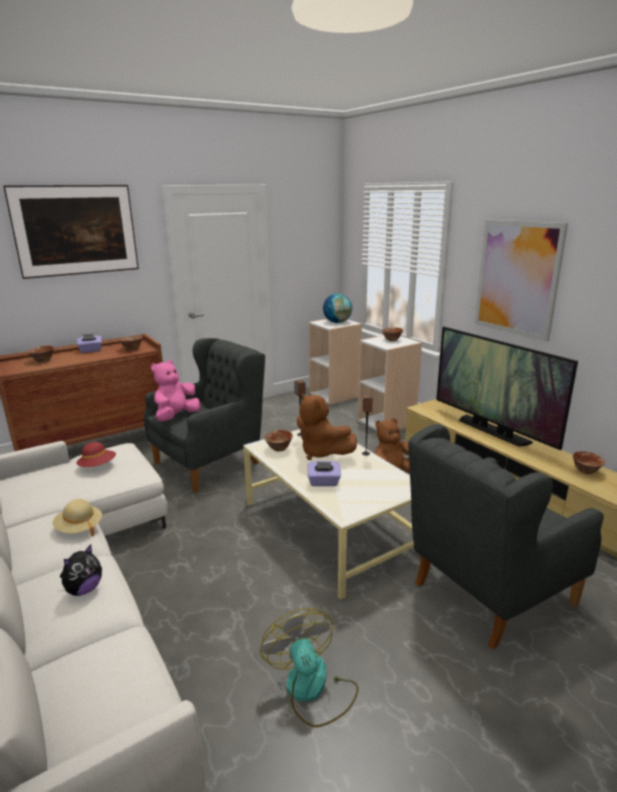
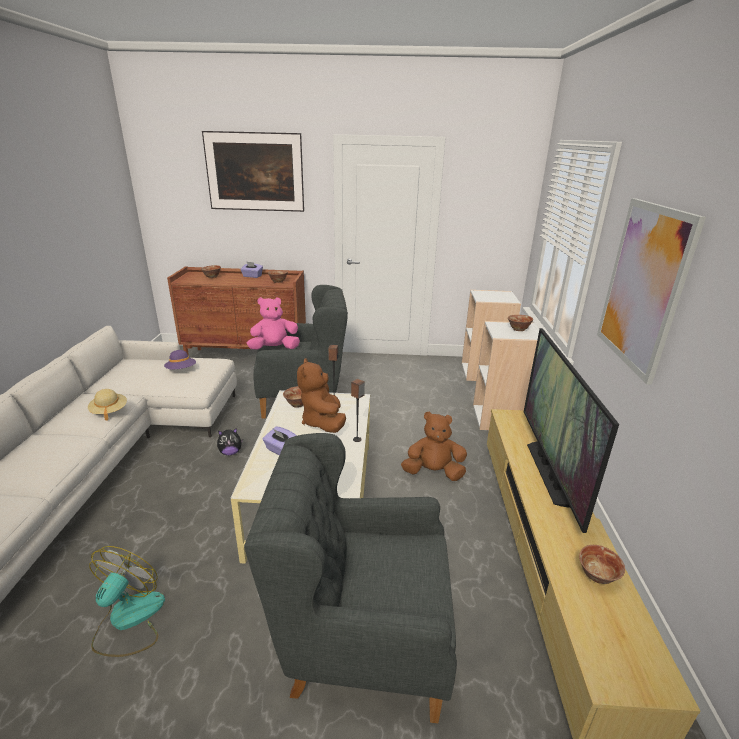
camera: 35 degrees right, 5 degrees up
(84, 589) = (47, 455): plush toy -> plush toy (230, 452)
(98, 466) = (181, 370): red hat -> purple hat
(337, 322) = (497, 296): globe -> none

